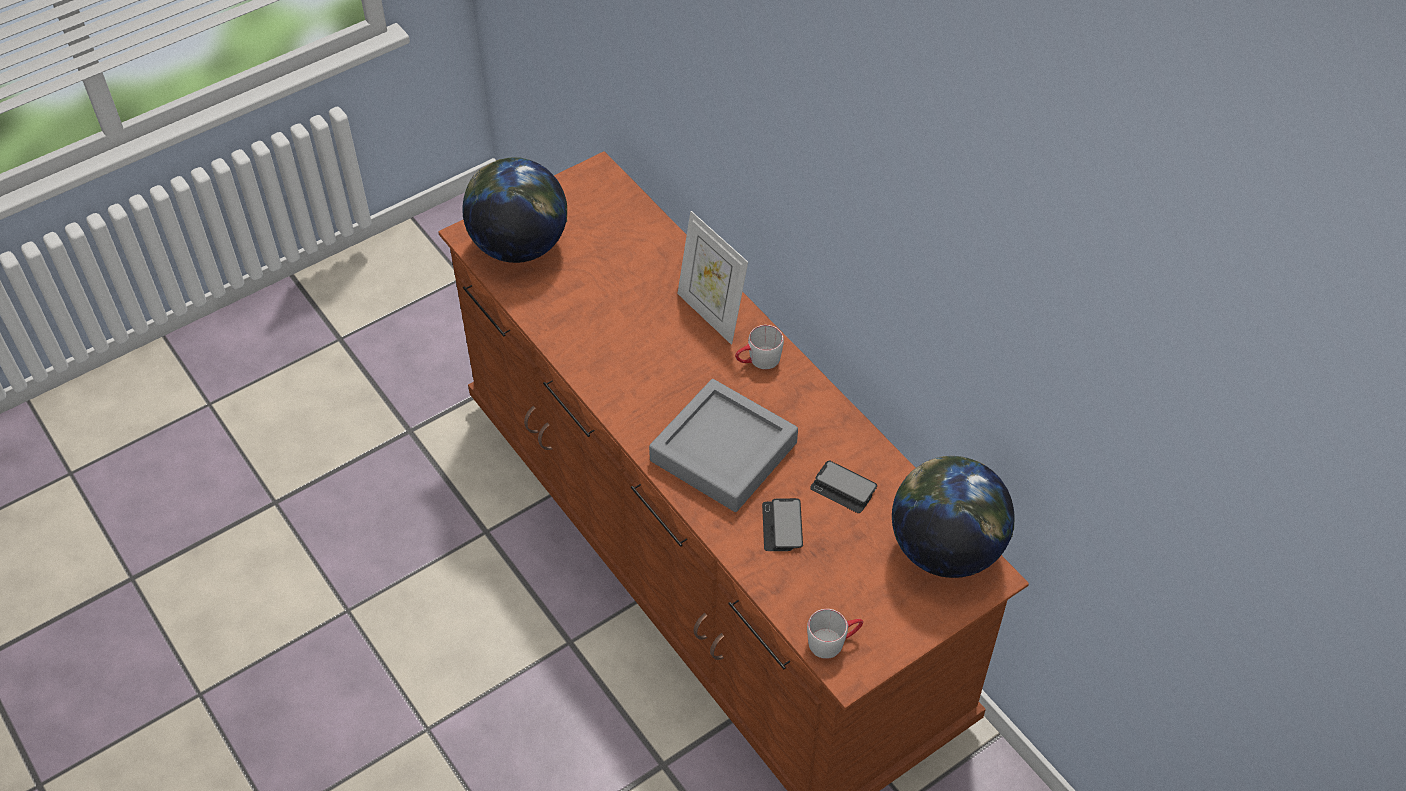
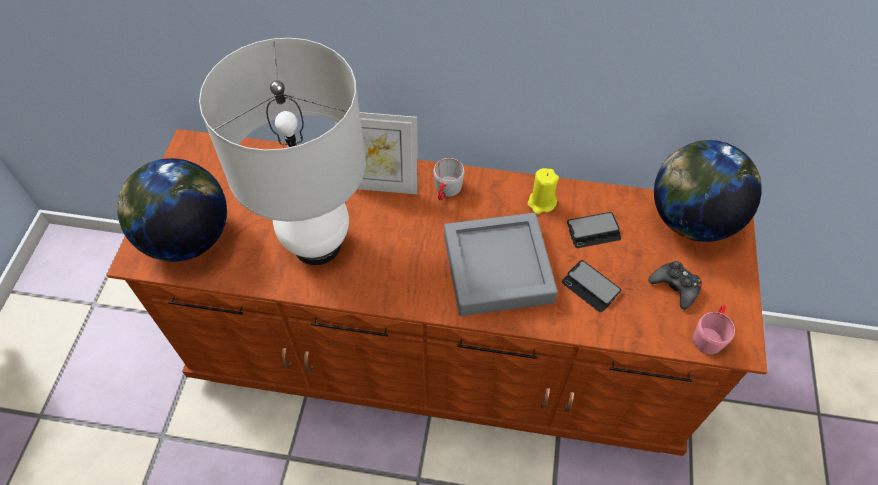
camera: 45 degrees left, 5 degrees up
(606, 324) = (318, 245): none -> white table lamp
(828, 431) = (541, 203): none -> yellow candle
(833, 641) = (709, 334): grey mug -> pink mug
(855, 585) = (675, 287): none -> black game controller

